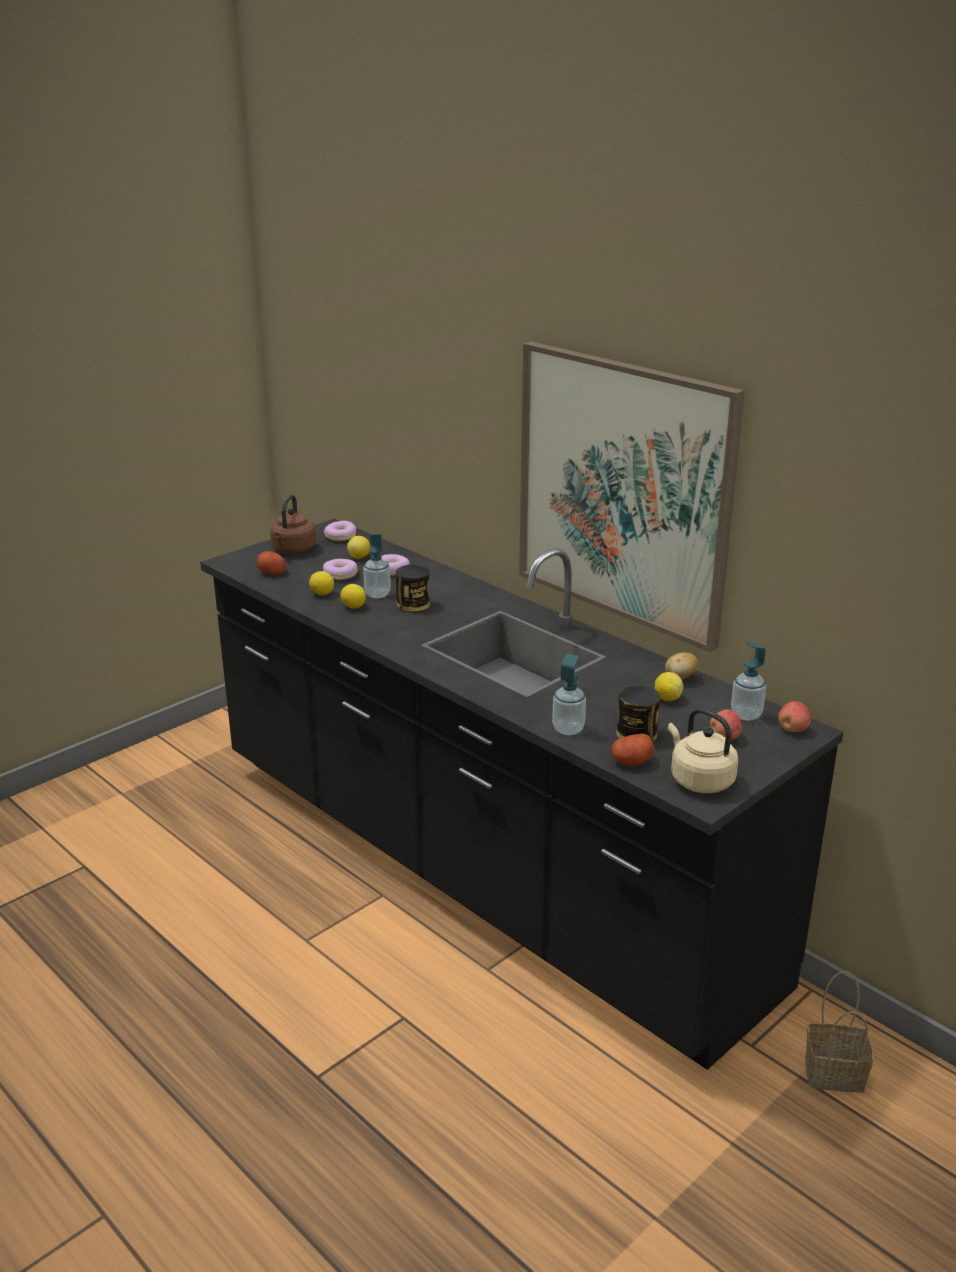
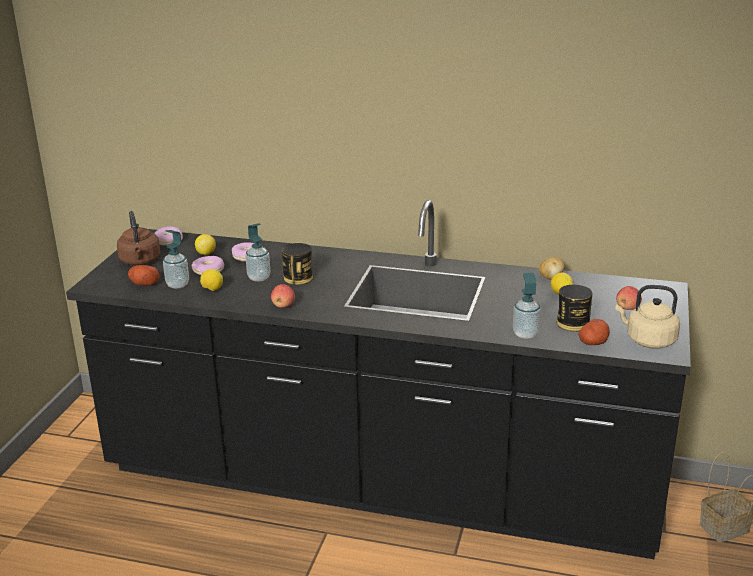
camera: 30 degrees left, 0 degrees up
(353, 607) = (252, 293): lemon -> none
(623, 491) = (470, 143): picture -> none
(746, 714) = (620, 289): soap dispenser -> soap dispenser (177, 284)
(793, 729) = (659, 290): apple -> apple (283, 306)

